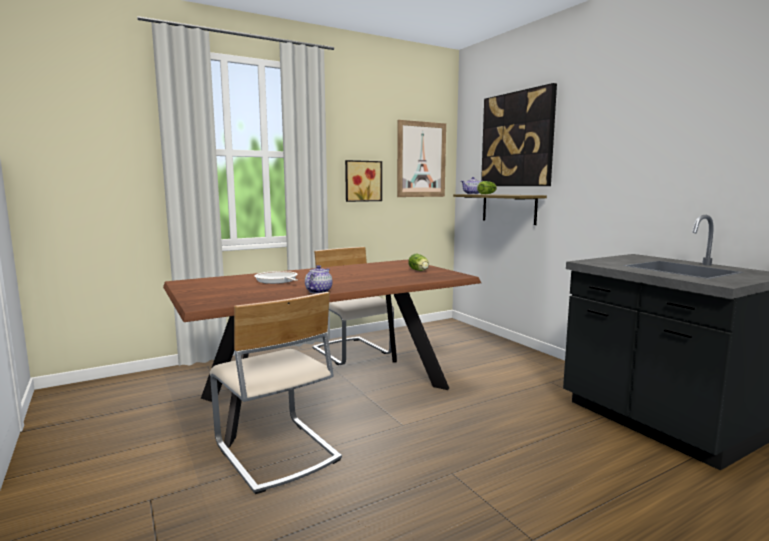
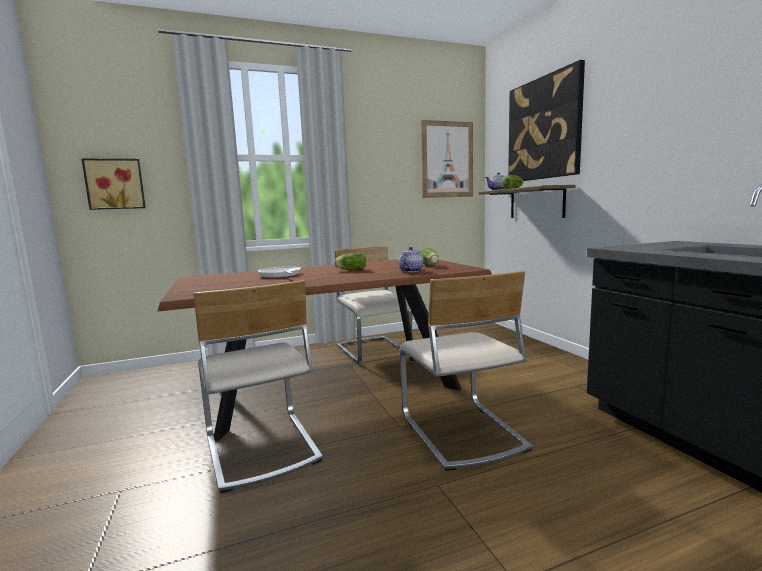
camera: 10 degrees right, 0 degrees up
(318, 291) = (309, 283): teapot -> teapot (411, 271)
(344, 275) = (350, 270): none -> lettuce
(362, 181) = (386, 182): picture -> picture (115, 184)
(459, 428) = (461, 432): none -> beige chair

